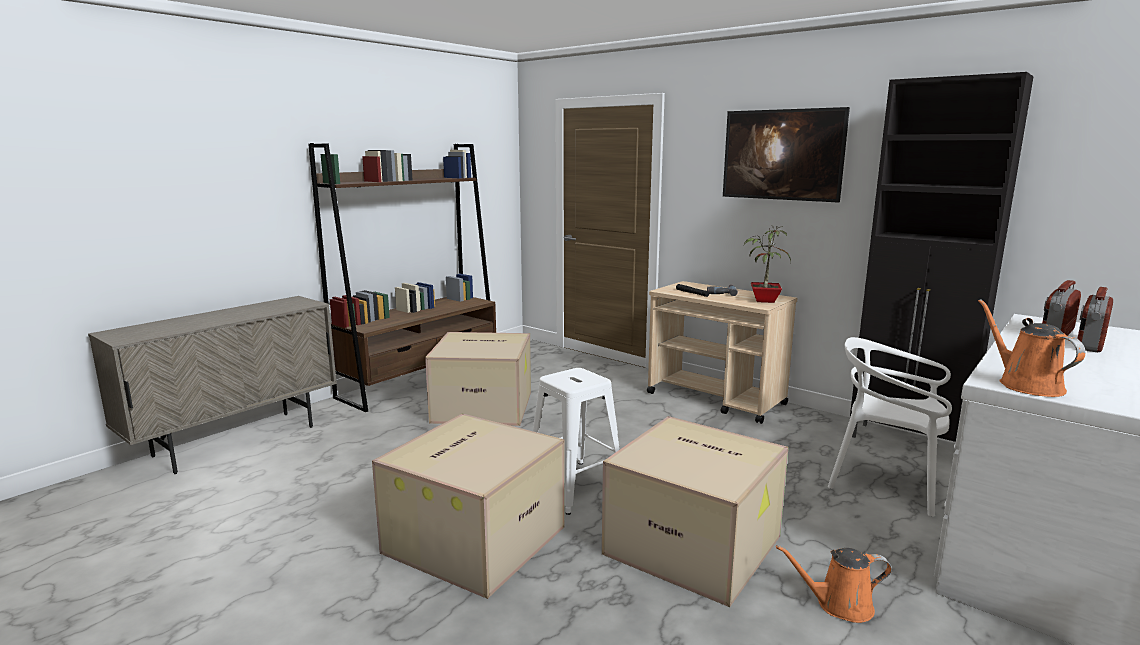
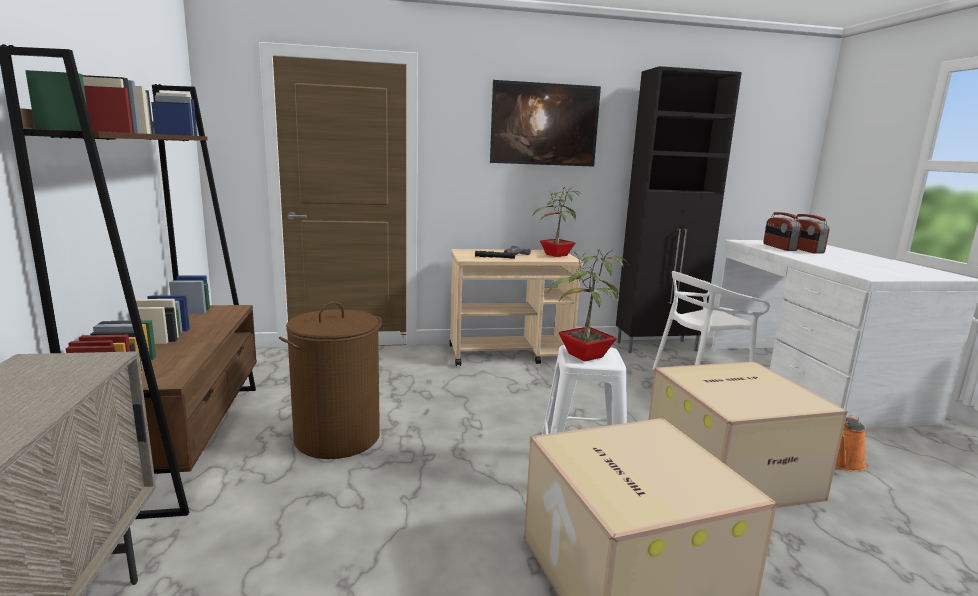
camera: 50 degrees left, 0 degrees up
(484, 406) = (337, 437): cardboard box -> brown laundry basket
(567, 377) = (583, 356): none -> potted plant
(1025, 384) = (879, 275): orange watering can -> none

